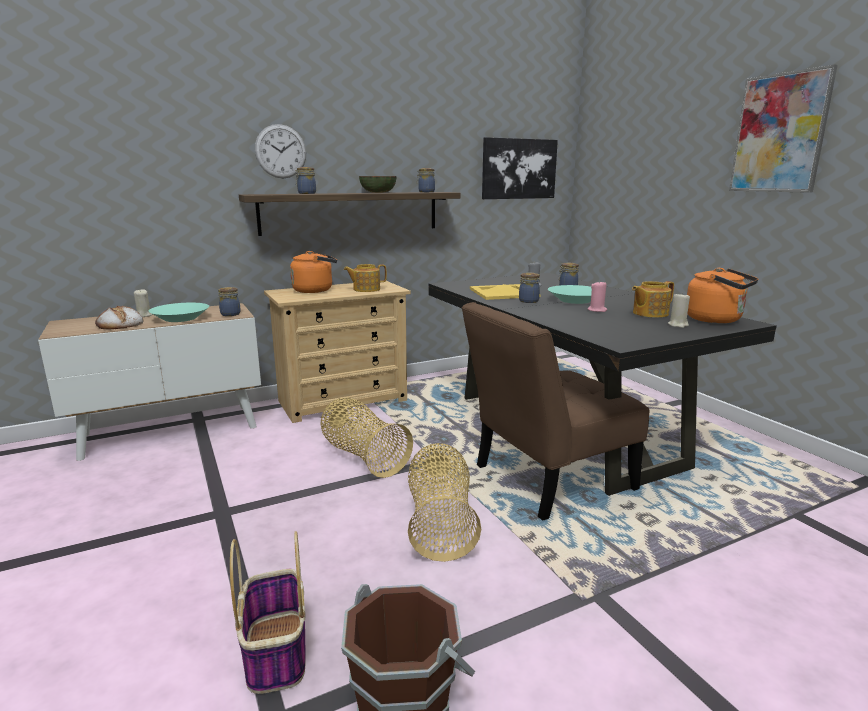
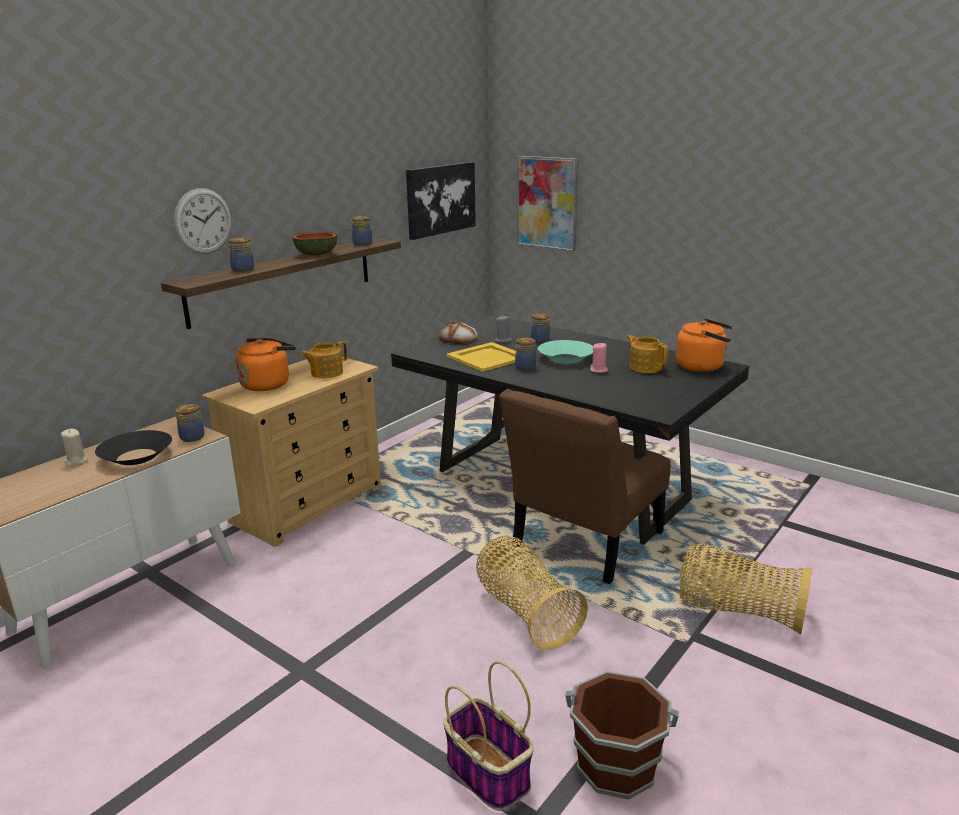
camera: 25 degrees left, 5 degrees up
(119, 324) = (68, 483): bread -> bread (459, 339)
(180, 318) = (136, 457): turquoise bowl -> black bowl
(363, 457) = (393, 566): basket -> basket (738, 611)
(649, 313) = (645, 367): teapot -> teapot turned 105 degrees clockwise
(678, 325) = (680, 379): beige candle -> none
(779, 133) = (715, 179): picture -> picture (547, 203)

